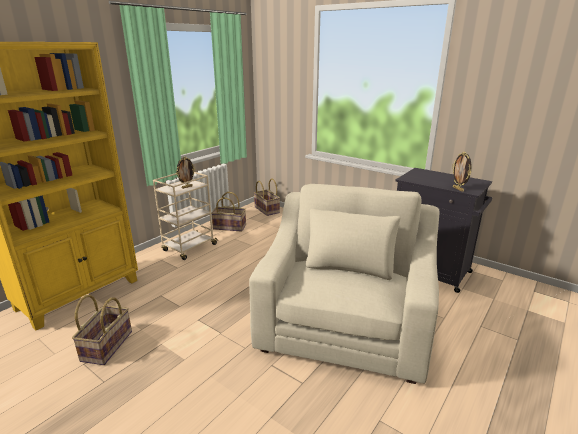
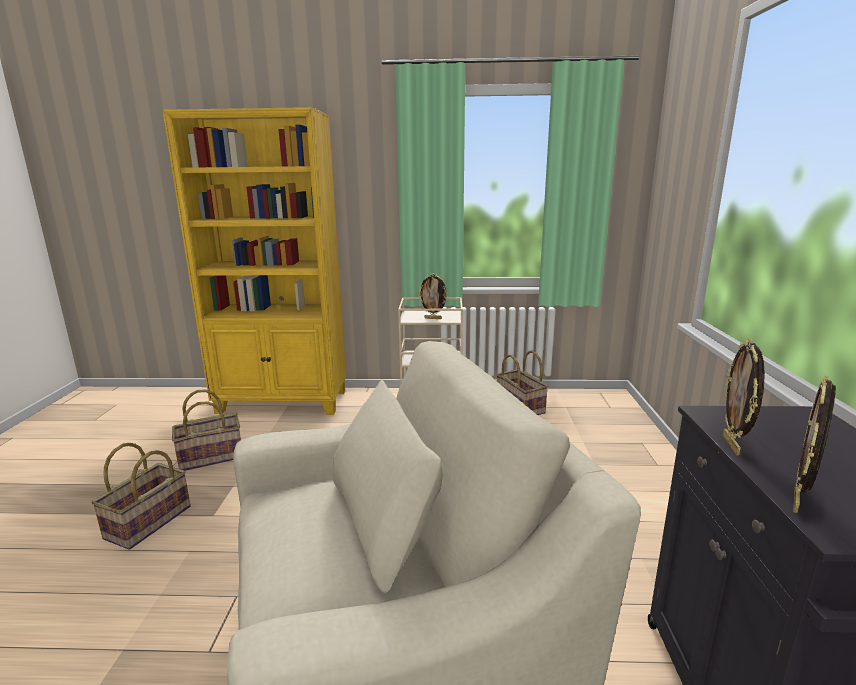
camera: 55 degrees right, 5 degrees down
(267, 210) = (614, 407): basket -> basket (149, 523)
(426, 183) = (732, 445): none -> picture frame

